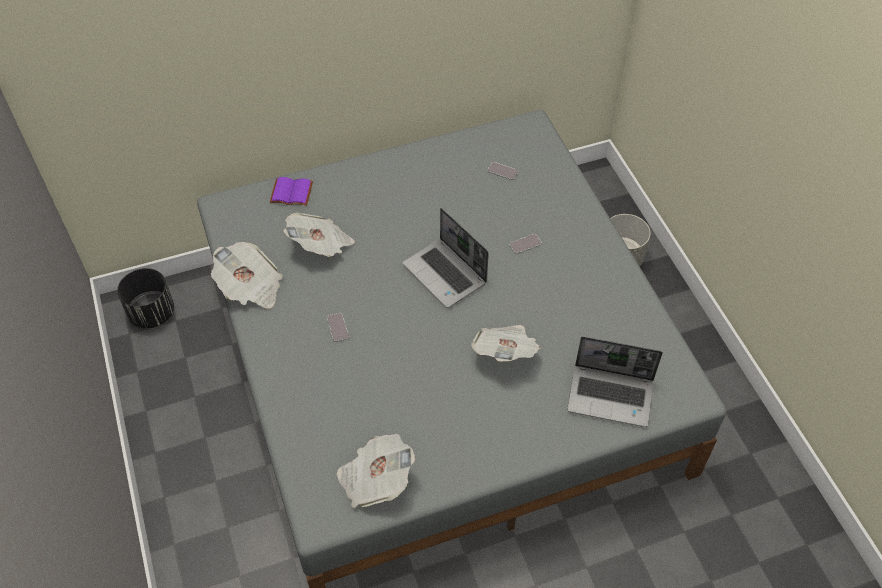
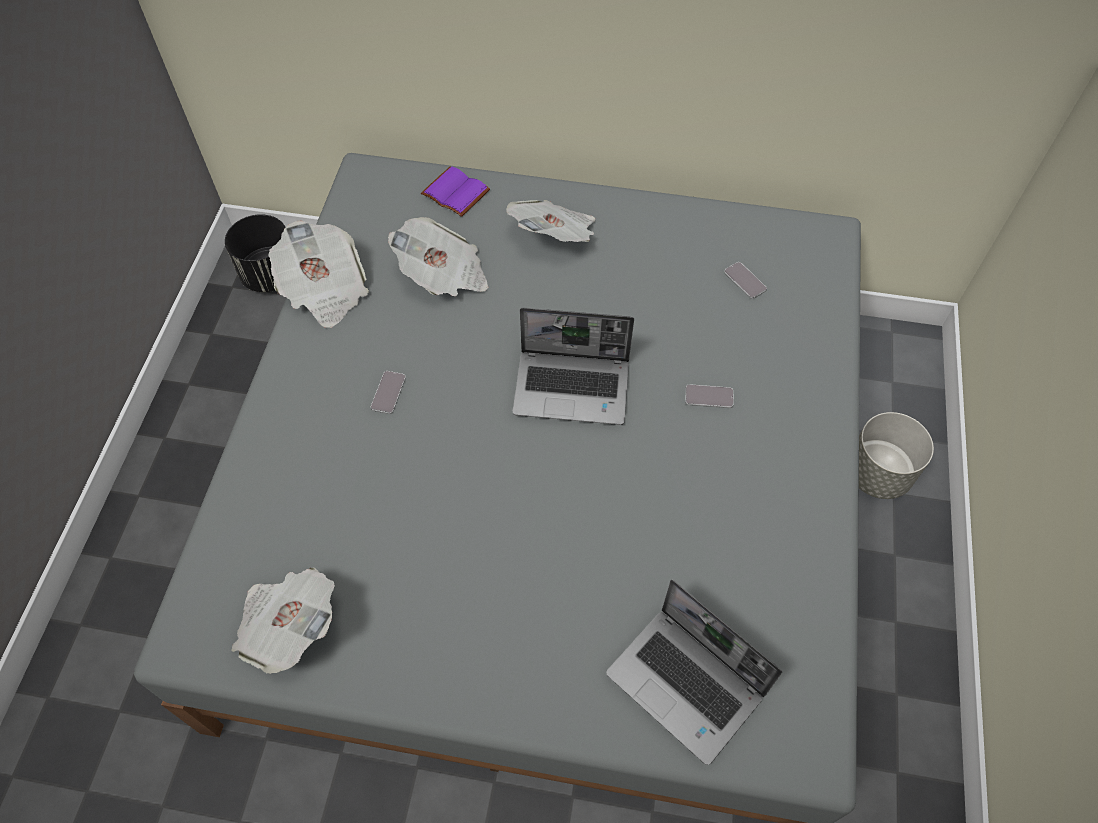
camera: 30 degrees right, 5 degrees up
(446, 274) = (573, 387): laptop -> laptop turned 75 degrees counterclockwise
(505, 352) = (579, 538): newspaper -> newspaper (555, 236)

